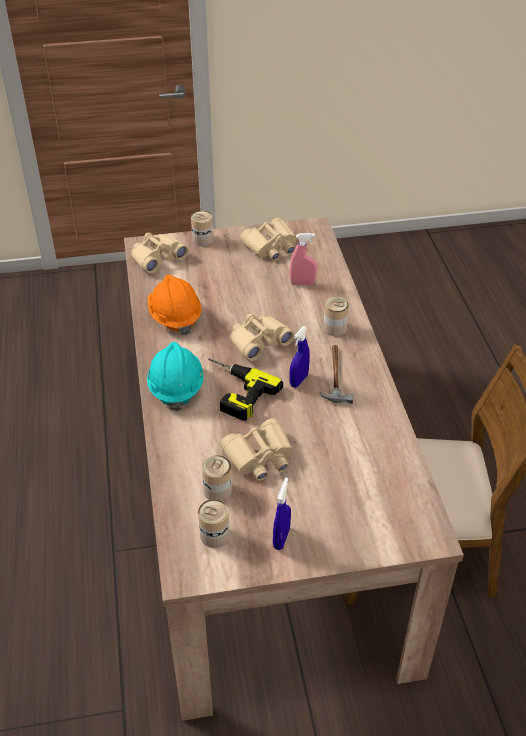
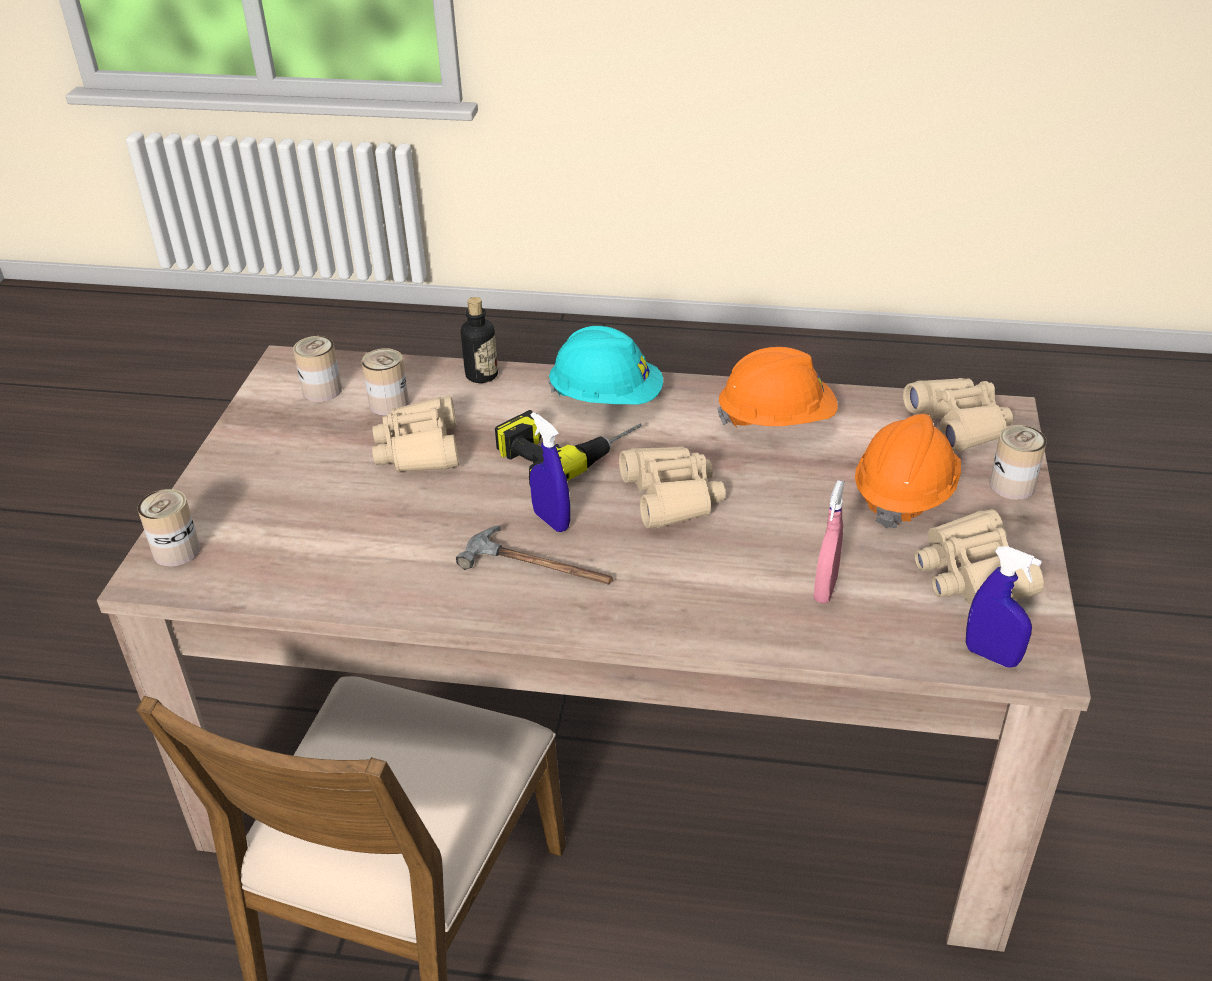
camera: 110 degrees right, 5 degrees down
(168, 453) = (481, 375): none -> bottle
(223, 269) = (904, 495): none -> orange hard hat
(281, 538) = (272, 440): blue spray bottle -> blue spray bottle (991, 656)
(334, 328) = (667, 599): can -> can (176, 551)

